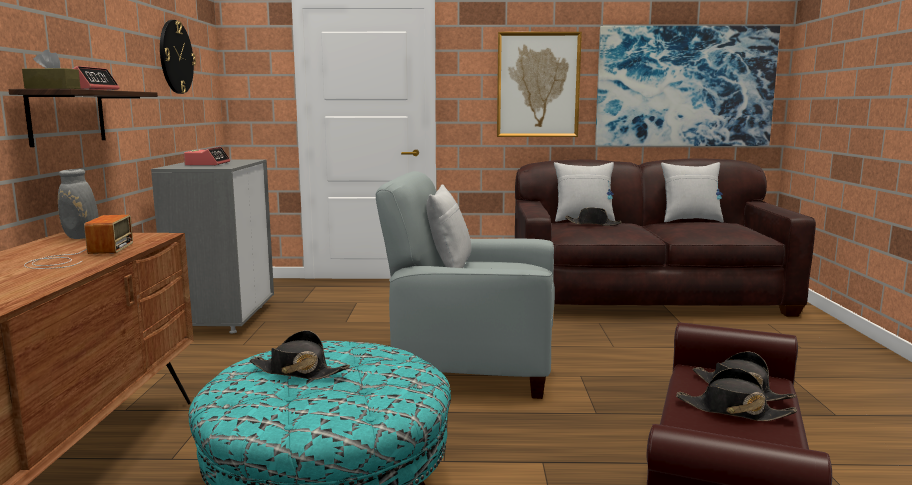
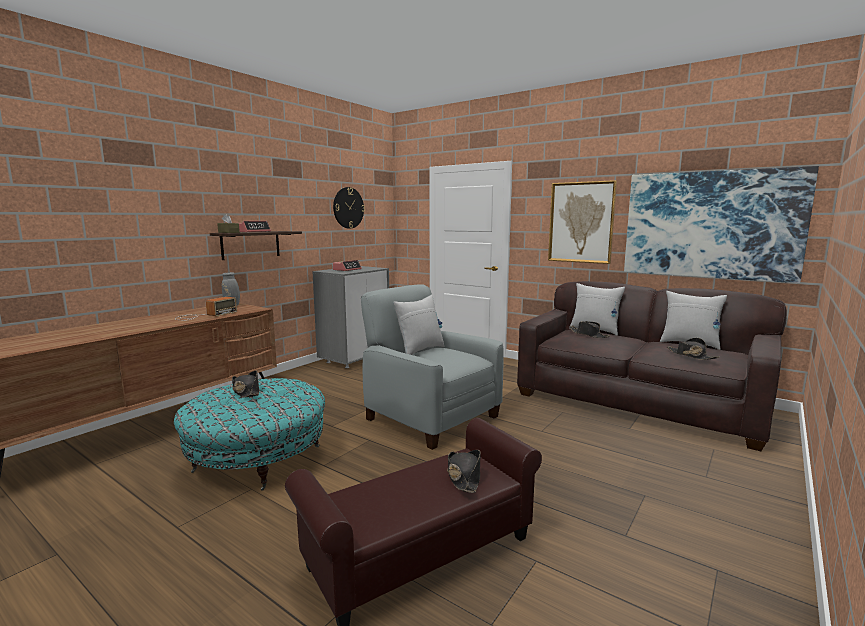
camera: 35 degrees right, 0 degrees up
(733, 410) = (426, 487): black hat -> black hat (691, 355)

